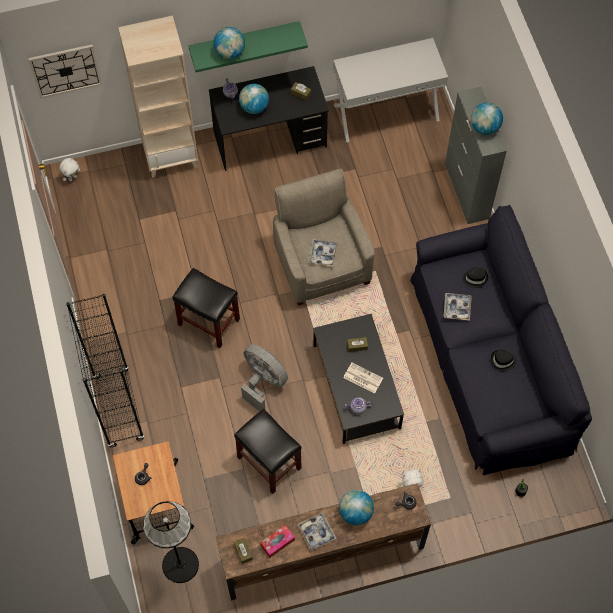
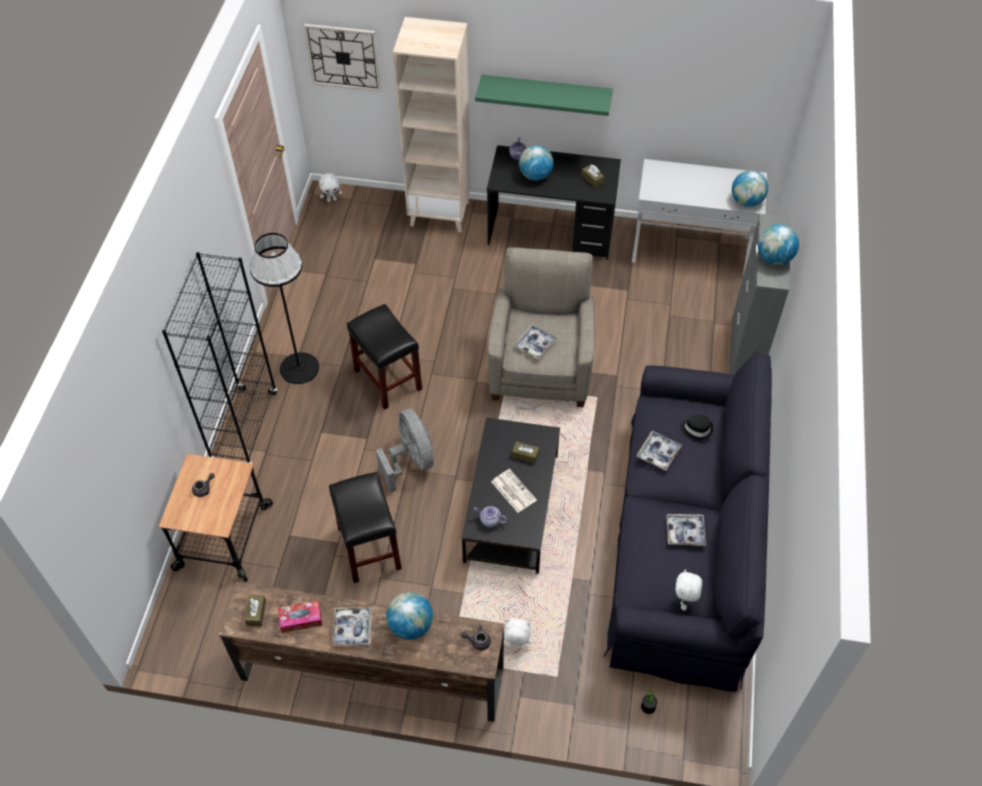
camera: 25 degrees right, 10 degrees down
(180, 564) = (209, 615): black floor lamp -> black floor lamp (299, 368)
(230, 52) = (521, 93): globe -> globe (746, 201)
(503, 361) = (685, 532): black hat -> tray
(524, 411) = (684, 601): none -> white plush toy

